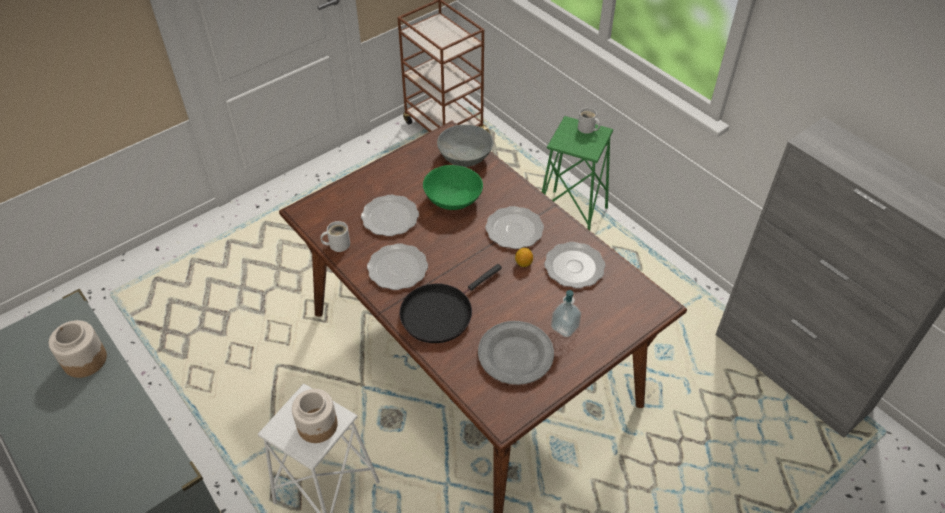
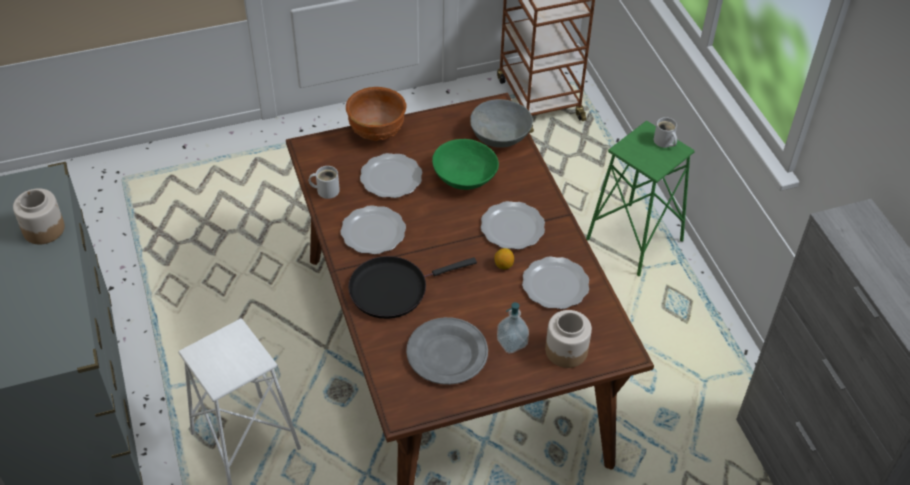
camera: 20 degrees right, 0 degrees up
(318, 425) = (236, 362): jar -> jar (566, 351)
(359, 182) = (377, 132): none -> brown bowl

